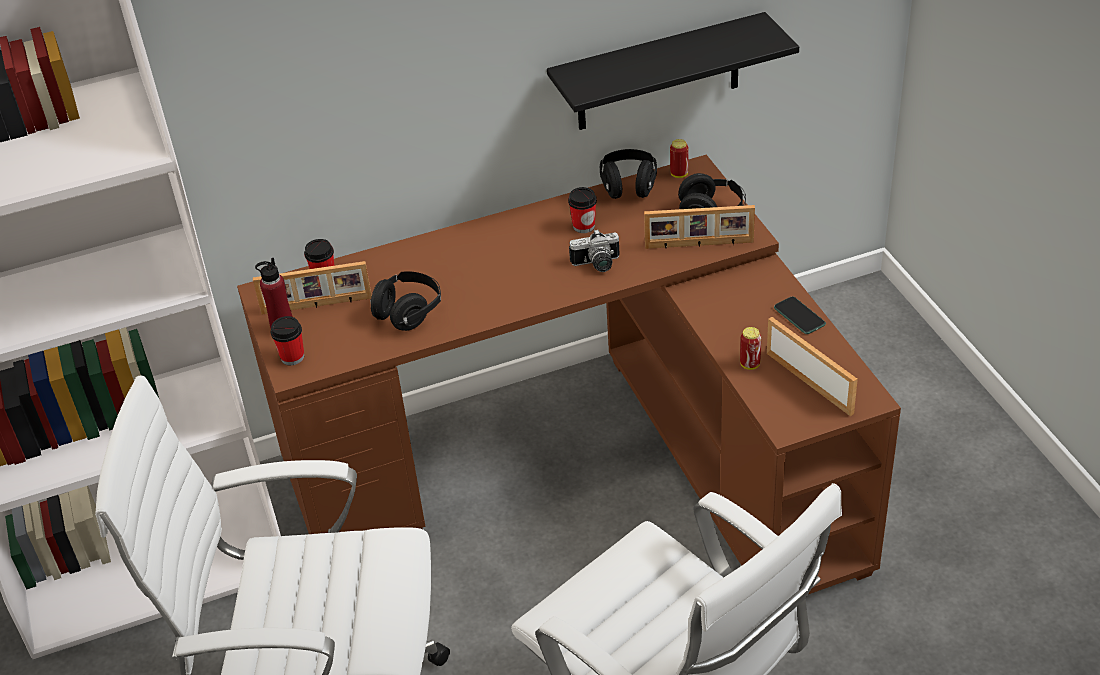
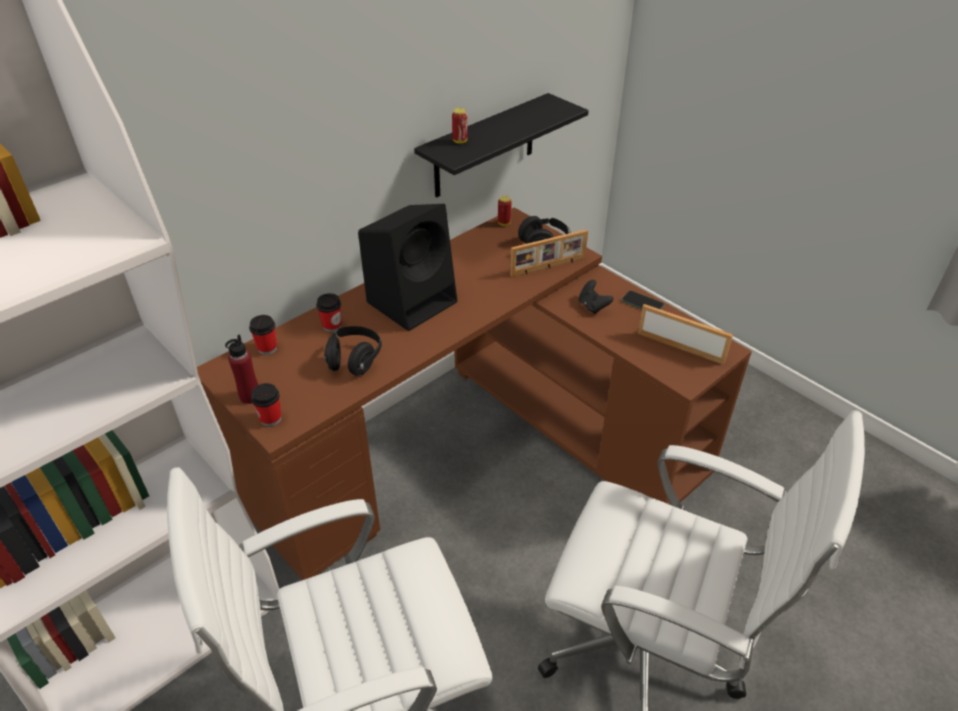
camera: 25 degrees left, 0 degrees up
(316, 306) = (271, 371): picture frame -> none
(511, 255) = (413, 301): none -> black speaker
(583, 226) = (456, 270): cup -> cup (332, 326)
(597, 265) = (483, 295): camera -> none
(628, 186) = (473, 237): black headphones -> none
(732, 307) = (593, 306): none -> black game controller
(750, 364) = (631, 344): can -> can (460, 141)

